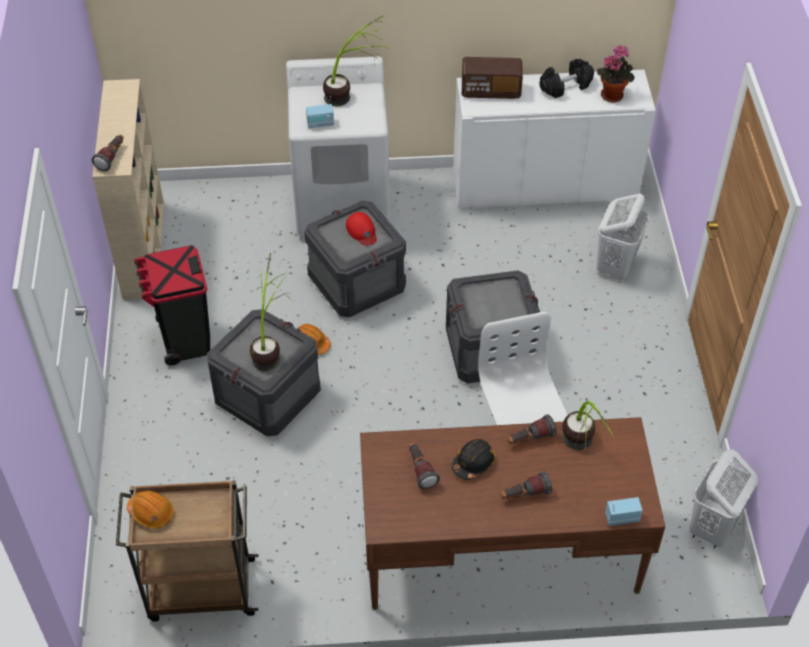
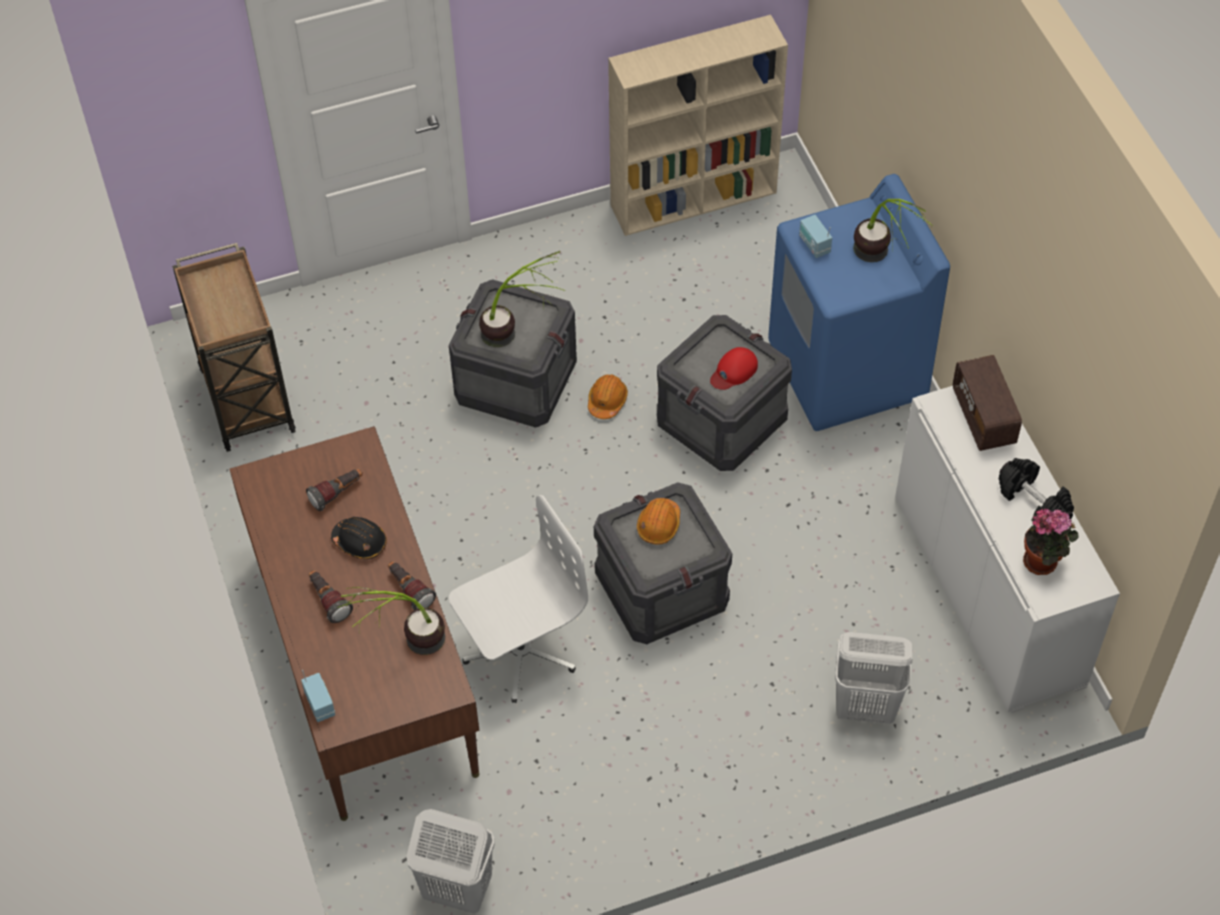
camera: 75 degrees right, 5 degrees up
(112, 158) = (644, 64): flashlight -> none
(151, 513) = (222, 276): orange hard hat -> orange hard hat (659, 525)
(185, 340) = (570, 281): black trash can -> none
(342, 206) = (847, 371): white washing machine -> blue washing machine

